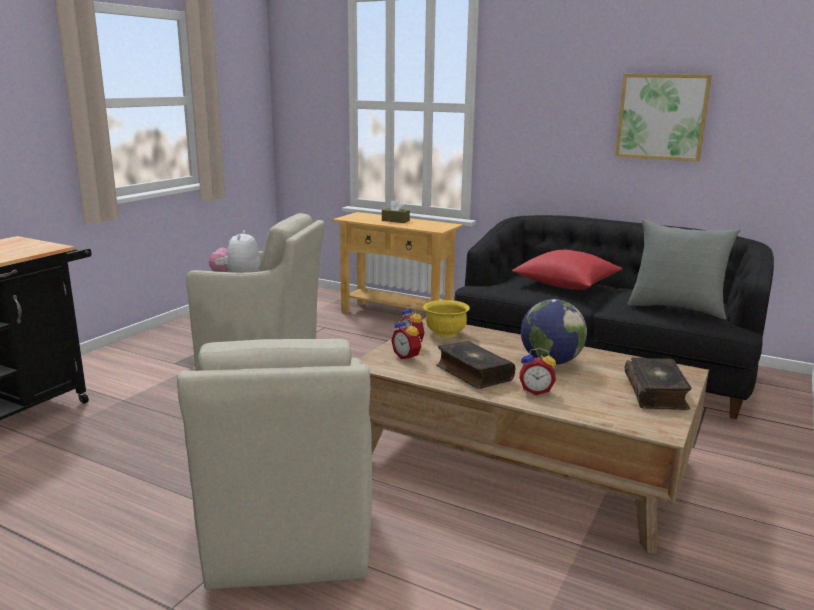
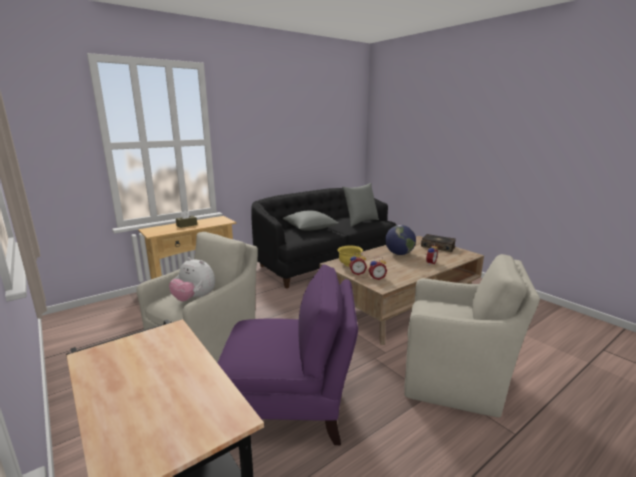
camera: 65 degrees left, 0 degrees up
(180, 424) = (291, 408): none -> purple armchair
(473, 373) = (405, 269): book -> none
(566, 284) = (310, 228): red pillow -> grey pillow
(662, 117) = (306, 139): picture -> none

